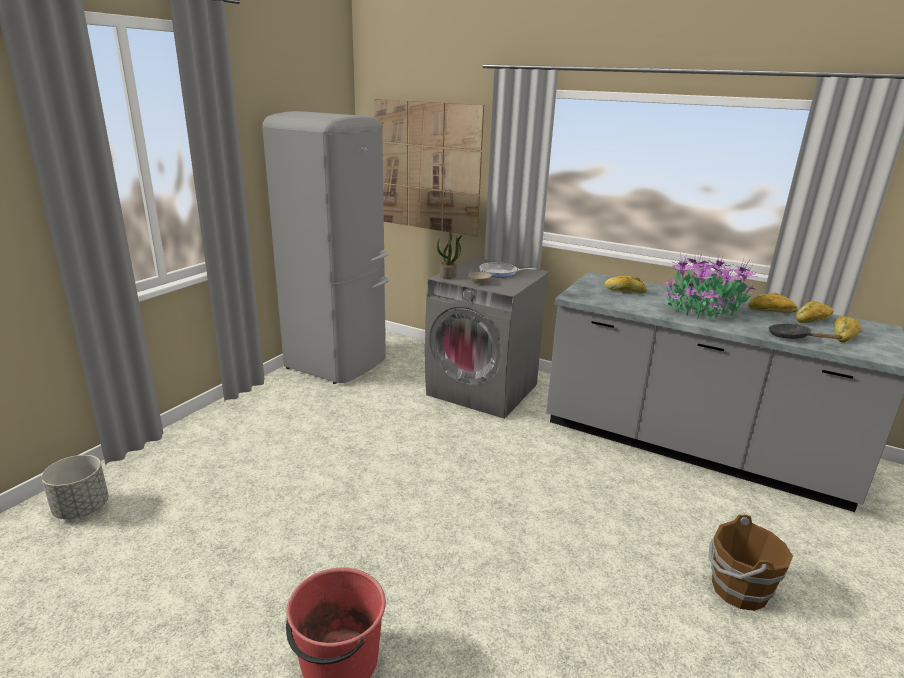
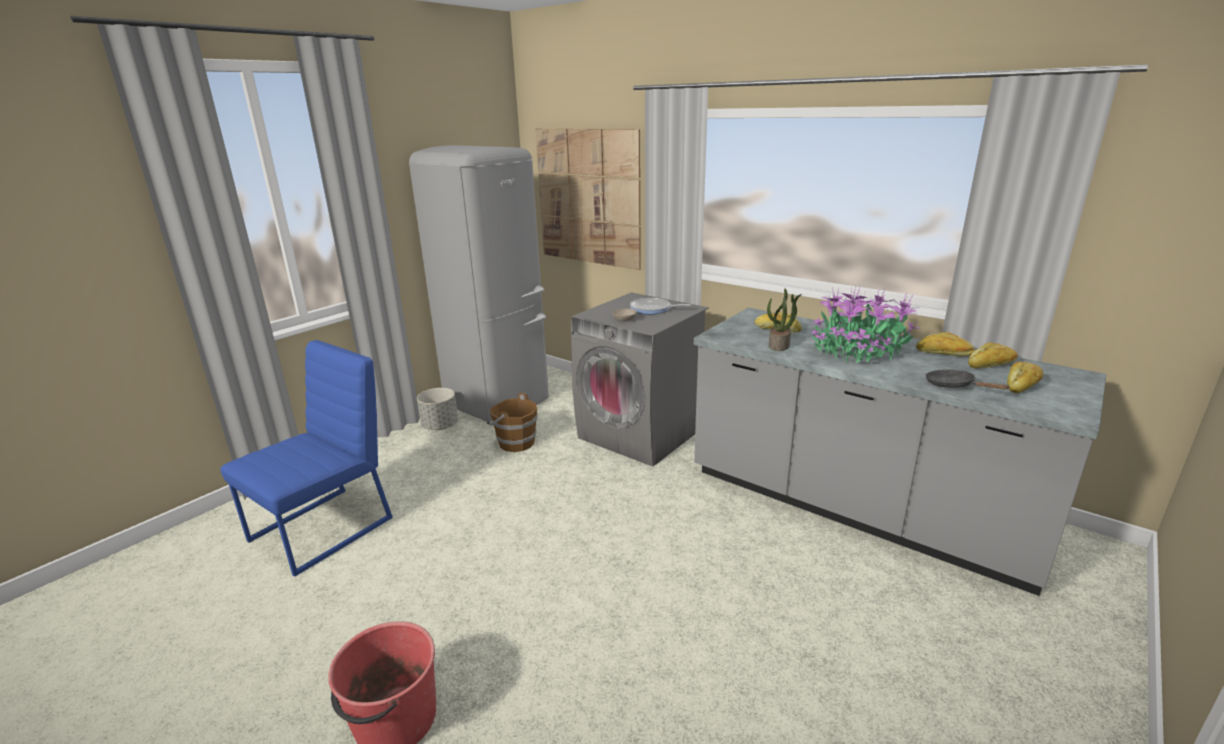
camera: 10 degrees right, 0 degrees up
(82, 508) = (211, 541): grey planter -> grey planter (440, 426)
(202, 488) = (326, 527): none -> blue chair
(448, 275) = (595, 312): potted plant -> potted plant (779, 345)
(737, 589) = (860, 679): brown bucket -> brown bucket (515, 443)

